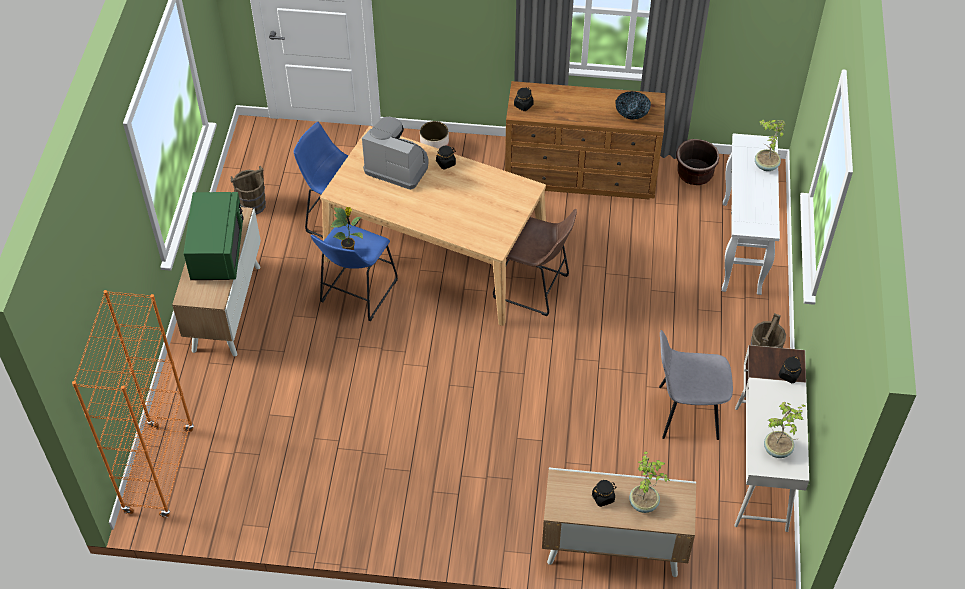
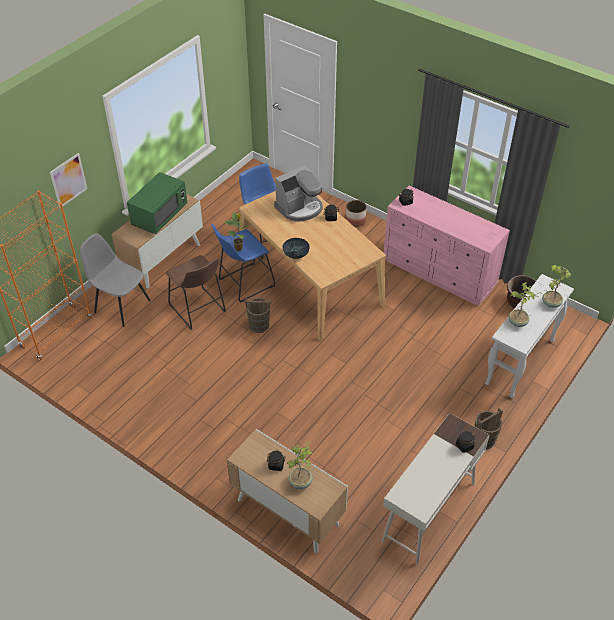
camera: 30 degrees right, 5 degrees down
(119, 258) = (68, 180): none -> picture
(252, 205) = (222, 209): brown bucket -> brown bucket (259, 325)
(398, 166) = (299, 208): coffee machine -> coffee machine turned 90 degrees clockwise
(535, 288) = (357, 327): brown stool -> brown stool (198, 310)
(582, 175) = (440, 272): brown dresser -> pink dresser
(632, 112) = (476, 233): bowl -> bowl (296, 253)
(686, 412) = (402, 450): grey chair -> grey chair (121, 306)
(778, 450) = (418, 492): potted plant -> potted plant (518, 323)

